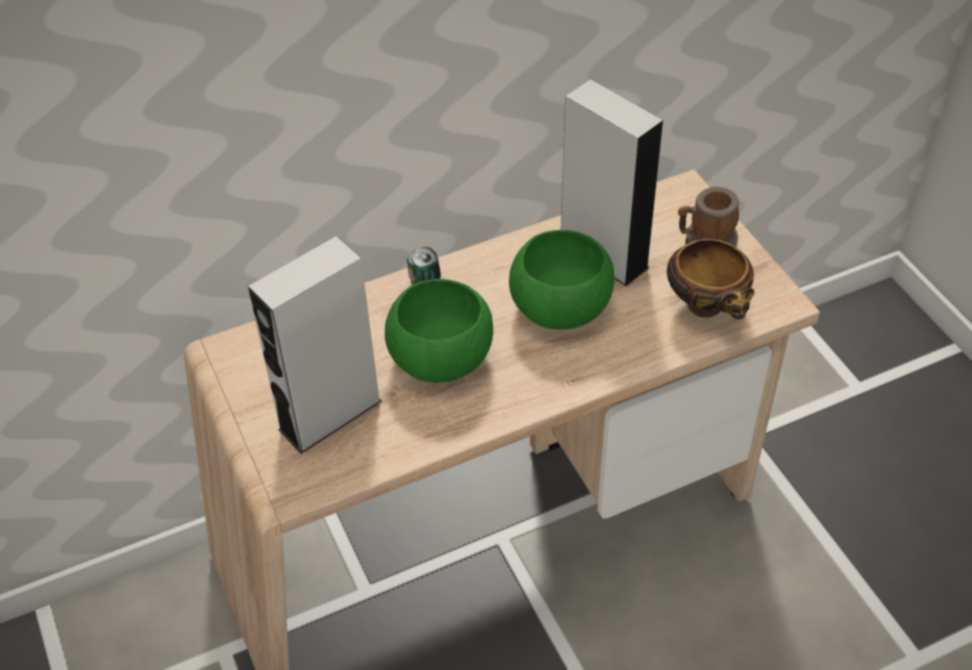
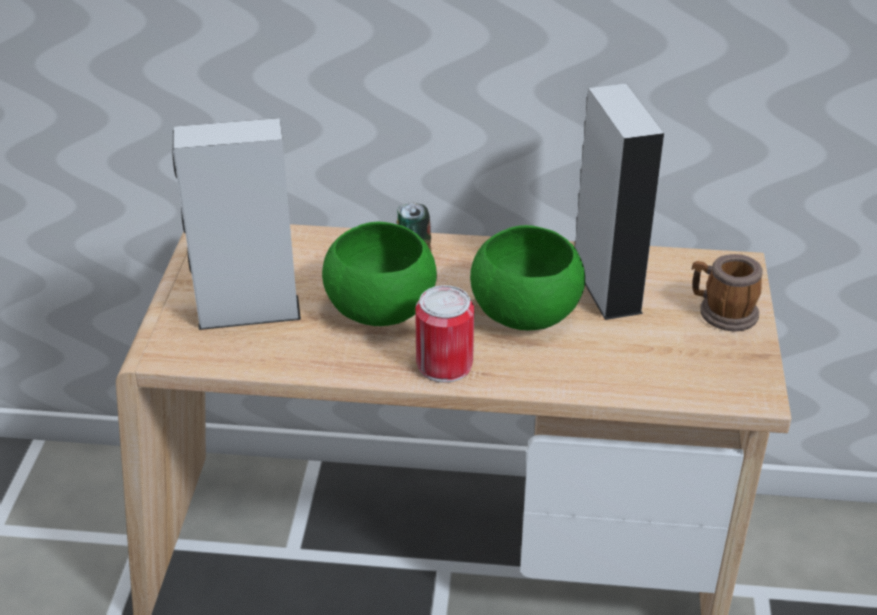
camera: 30 degrees right, 10 degrees down
(536, 386) = (444, 364): none -> can
(707, 308) = (671, 368): bowl -> none

